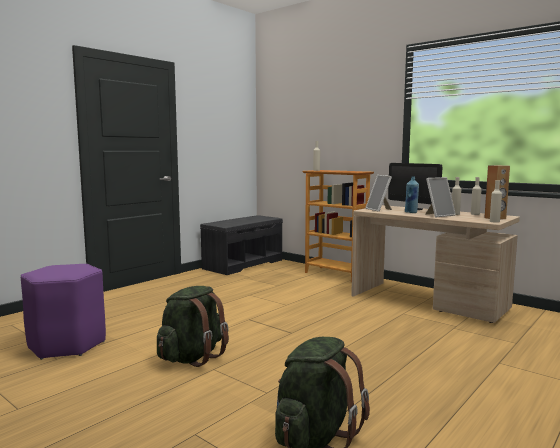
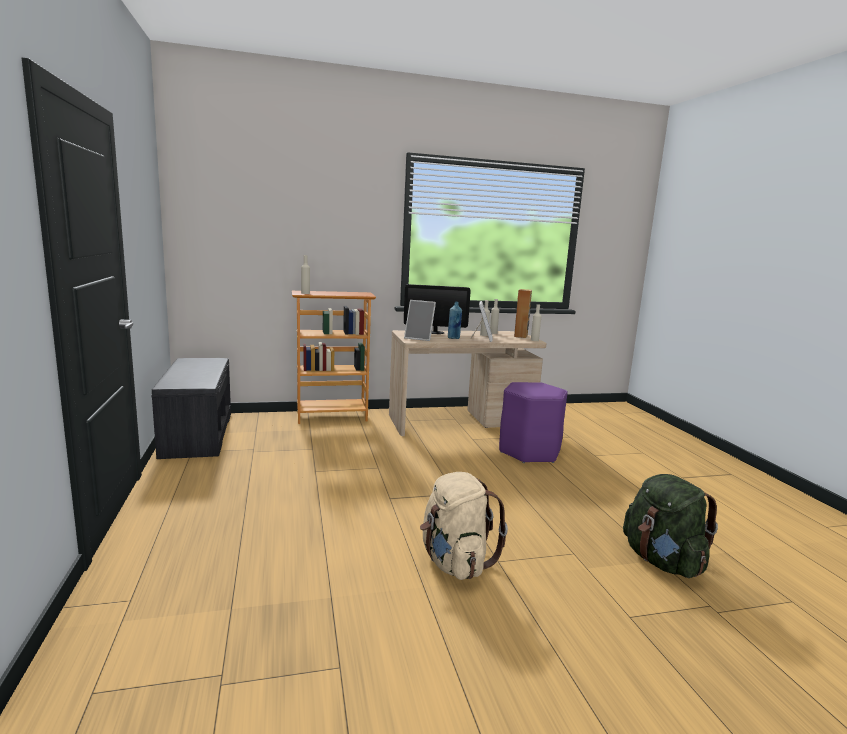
camera: 55 degrees left, 5 degrees up
(67, 344) = (293, 645): purple stool -> purple stool (529, 452)
(193, 357) = (455, 562): green backpack -> beige backpack

